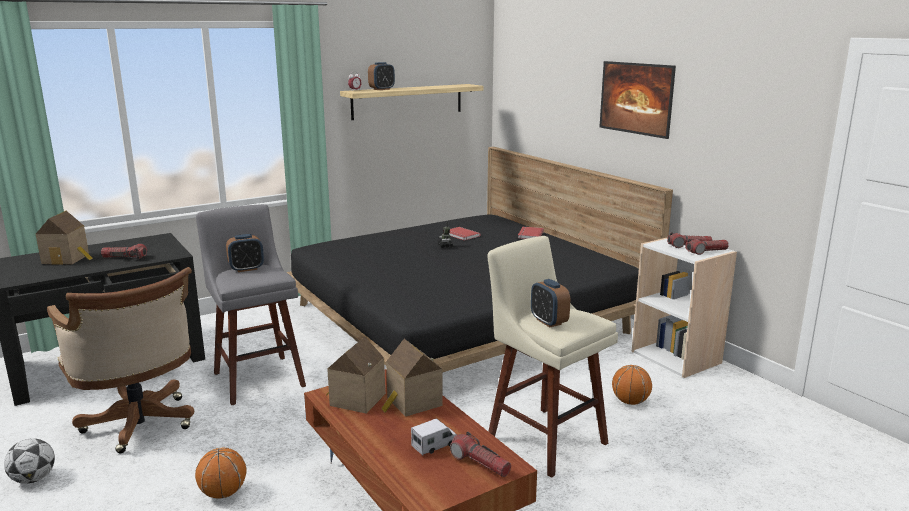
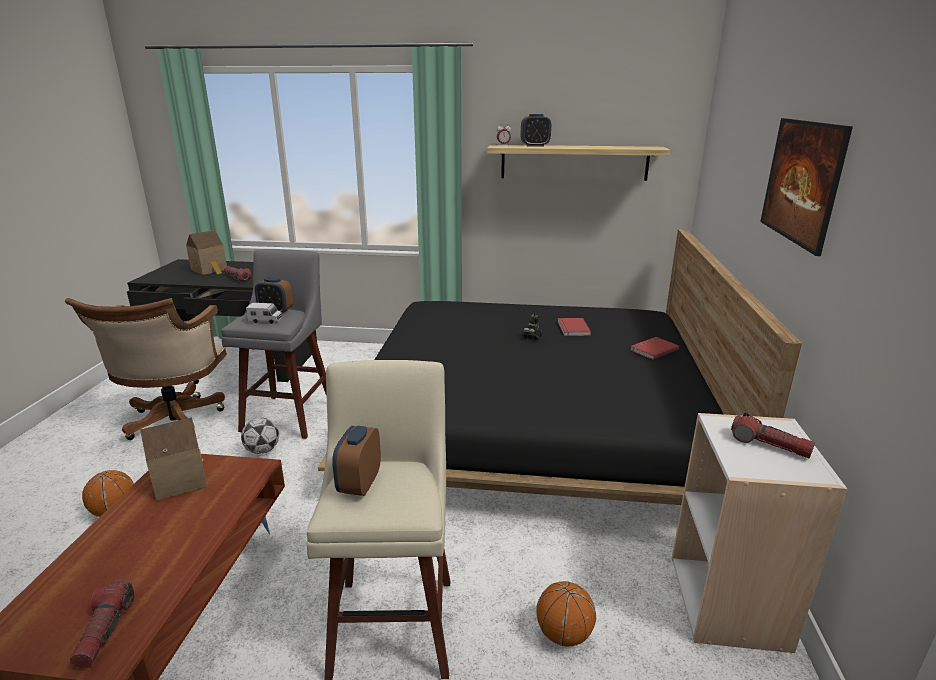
camera: 40 degrees right, 5 degrees up
(33, 479) = (70, 436): football -> football (262, 450)
(412, 403) = (203, 510): toy house -> none
(434, 445) = (123, 576): toy truck -> toy truck (265, 320)
(706, 251) = (783, 467): flashlight -> none

